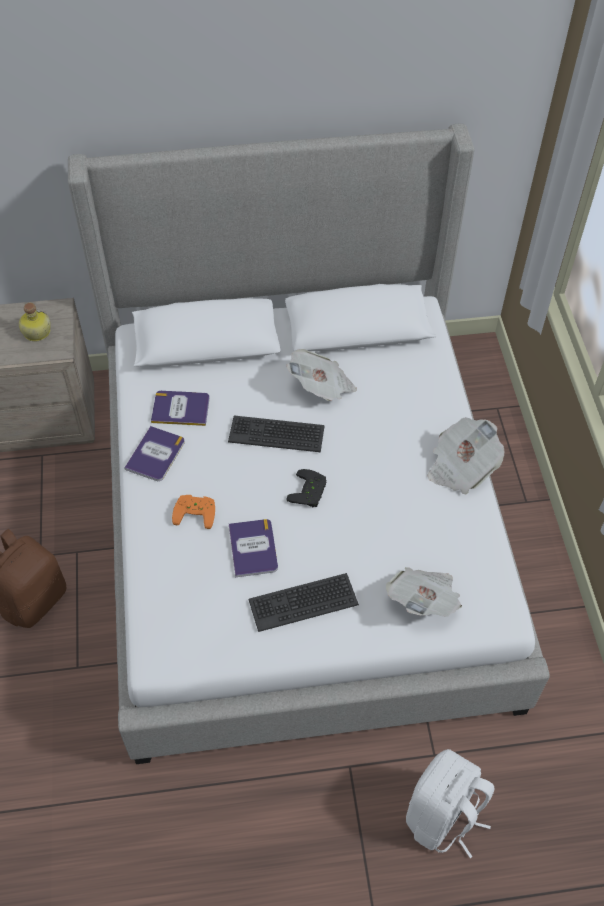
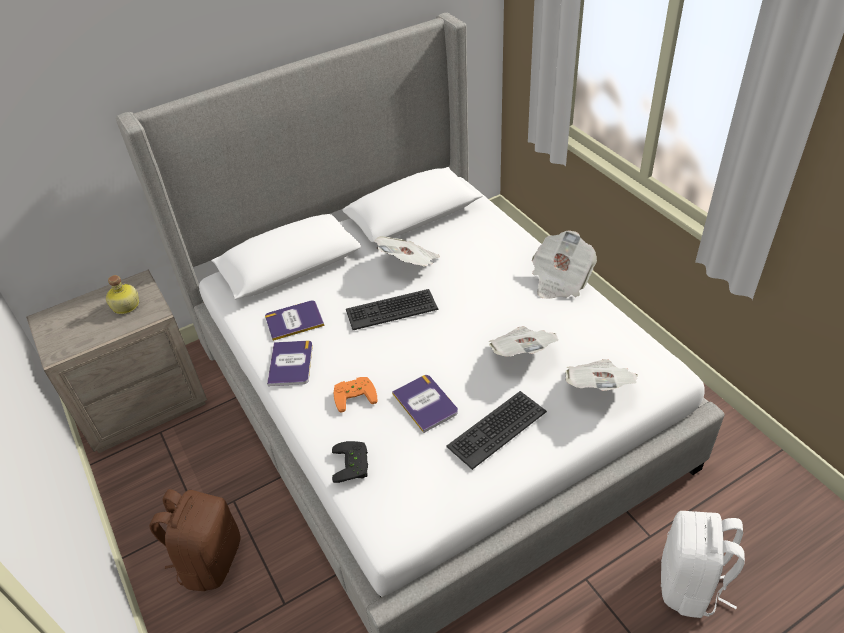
camera: 20 degrees left, 10 degrees down
(310, 492) = (448, 342): black game controller -> black game controller (353, 464)
(373, 533) = (521, 353): none -> newspaper

